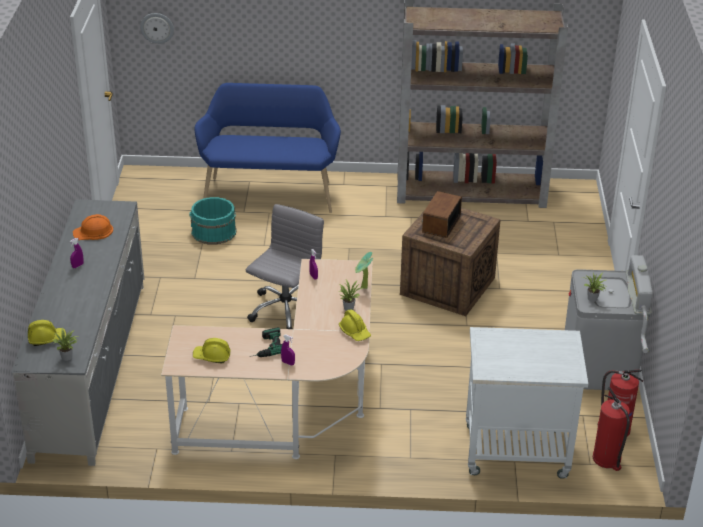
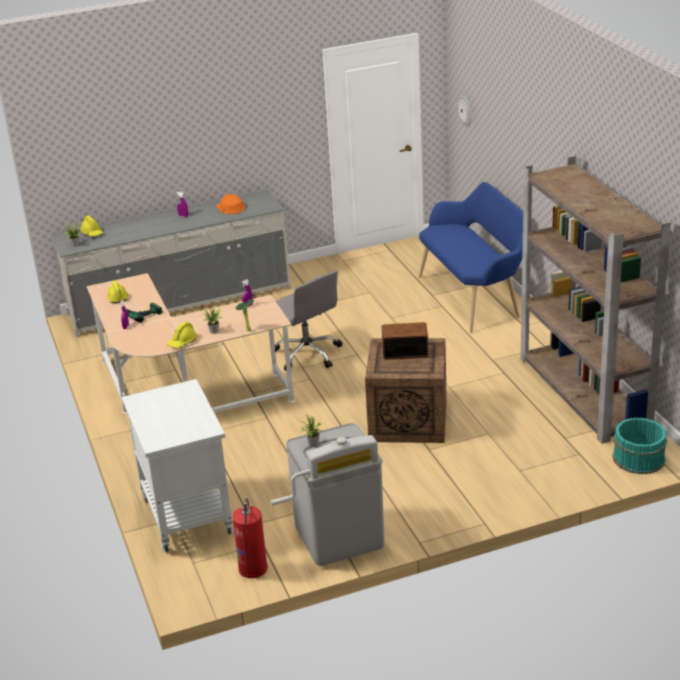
camera: 70 degrees right, 5 degrees down
(214, 232) = (389, 292): turquoise bucket -> turquoise bucket (638, 458)
(285, 310) = (307, 354): grey office chair -> grey office chair turned 45 degrees clockwise
(607, 459) = (205, 572): fire extinguisher -> none

